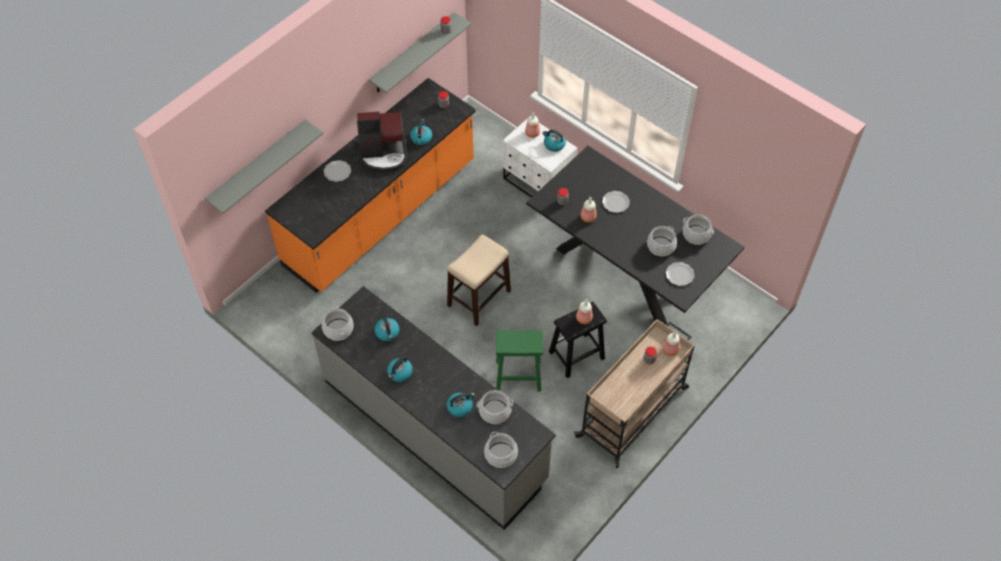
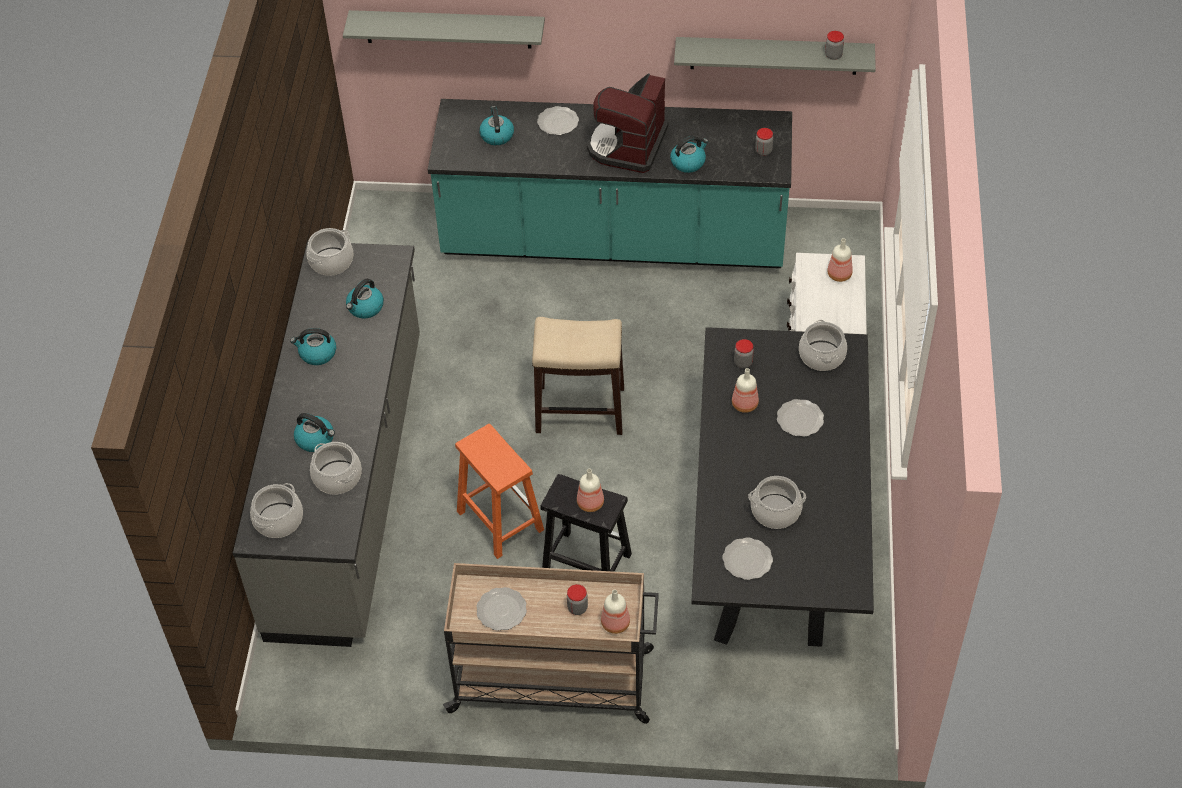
camera: 55 degrees right, 5 degrees down
(381, 214) = (613, 240): orange counter -> turquoise counter
(383, 154) = (627, 145): coffee machine -> coffee machine turned 60 degrees clockwise
(517, 376) = (499, 520): green stool -> orange stool
(554, 145) = (844, 307): kettle -> kettle (496, 135)
(624, 392) = (501, 609): none -> plate
(696, 235) = (836, 541): cooking pot -> cooking pot (821, 356)

